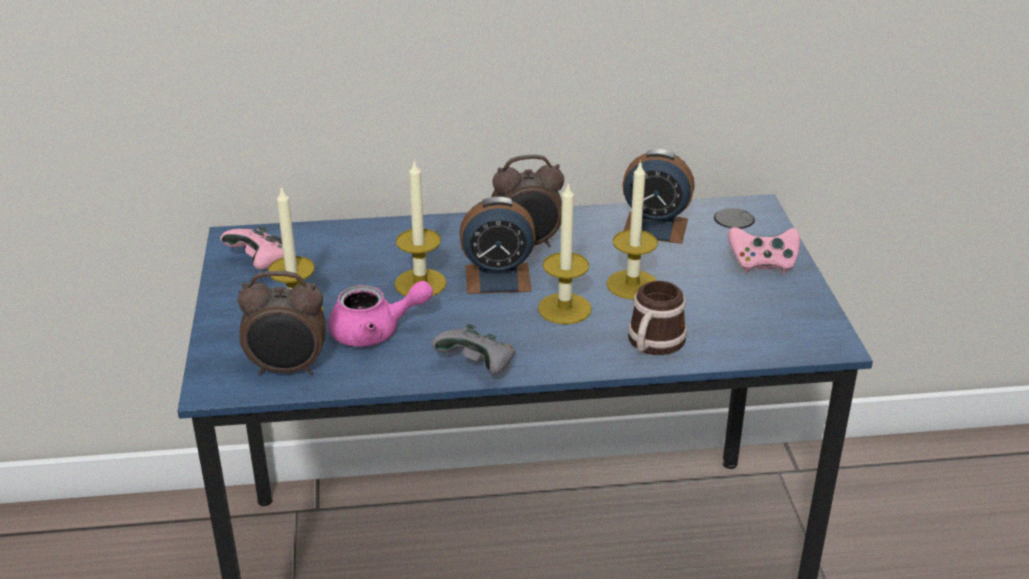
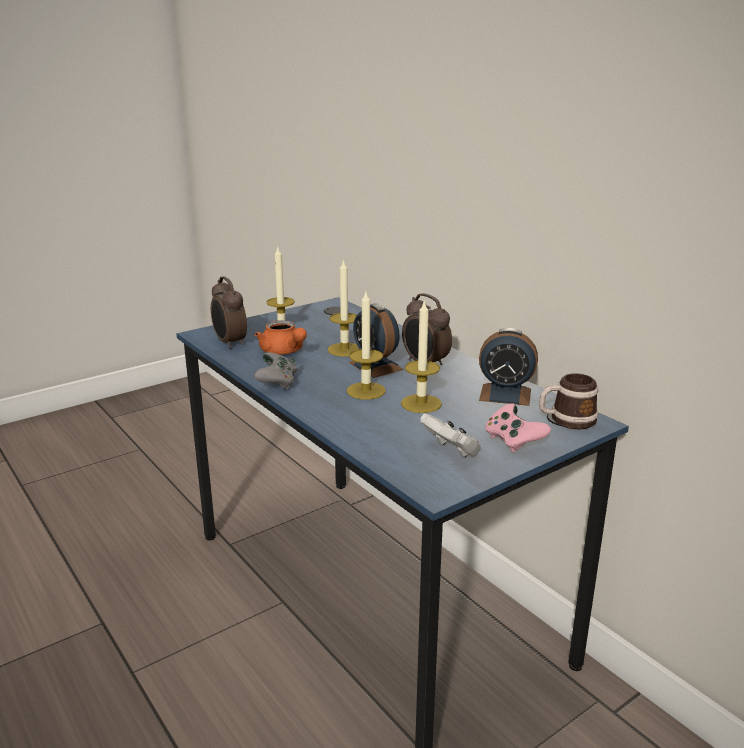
camera: 60 degrees right, 10 degrees down
(261, 264) = (316, 313): pink game controller -> none
(376, 332) = (284, 352): pink teapot -> orange teapot
(653, 345) = (356, 425): mug -> mug (566, 420)
(655, 227) = (505, 395): alarm clock -> alarm clock turned 60 degrees counterclockwise
(758, 306) = (451, 451): none -> white game controller

